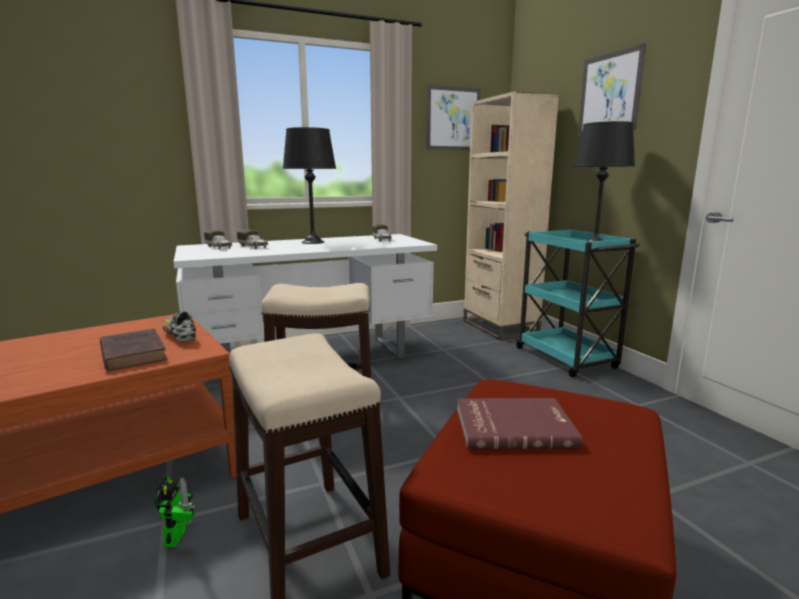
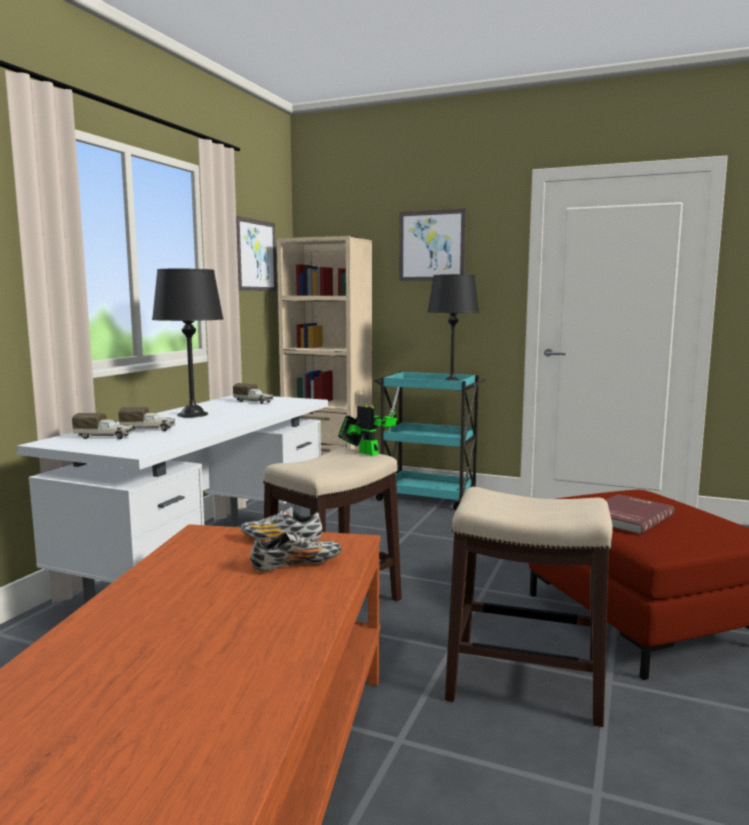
camera: 45 degrees left, 5 degrees down
(133, 353) = (296, 565): brown book -> shoe
(177, 534) = (430, 738): toy robot -> toy robot (366, 452)

